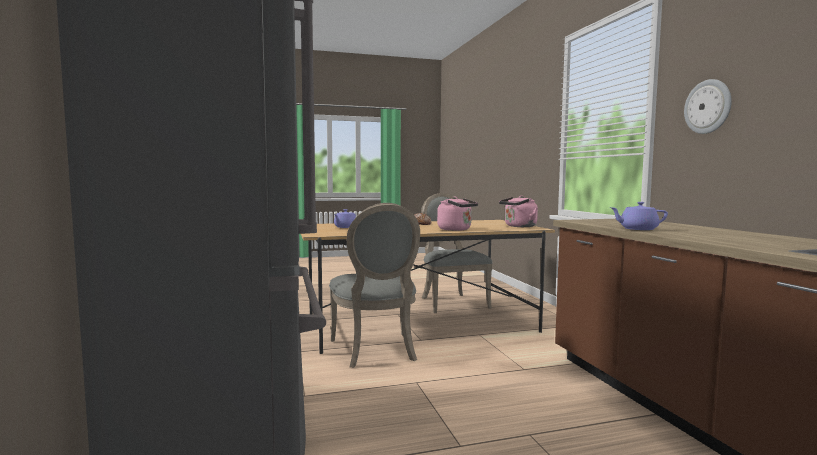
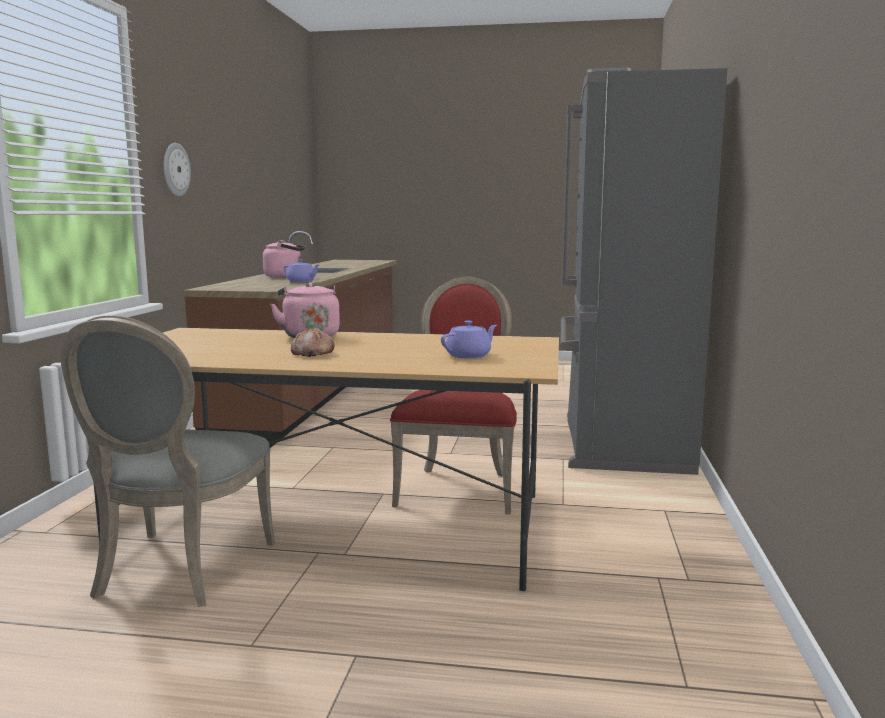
camera: 155 degrees left, 5 degrees up
(376, 351) = (459, 488): grey chair -> red chair
(519, 226) = (182, 336): pink kettle -> pink kettle (285, 277)

